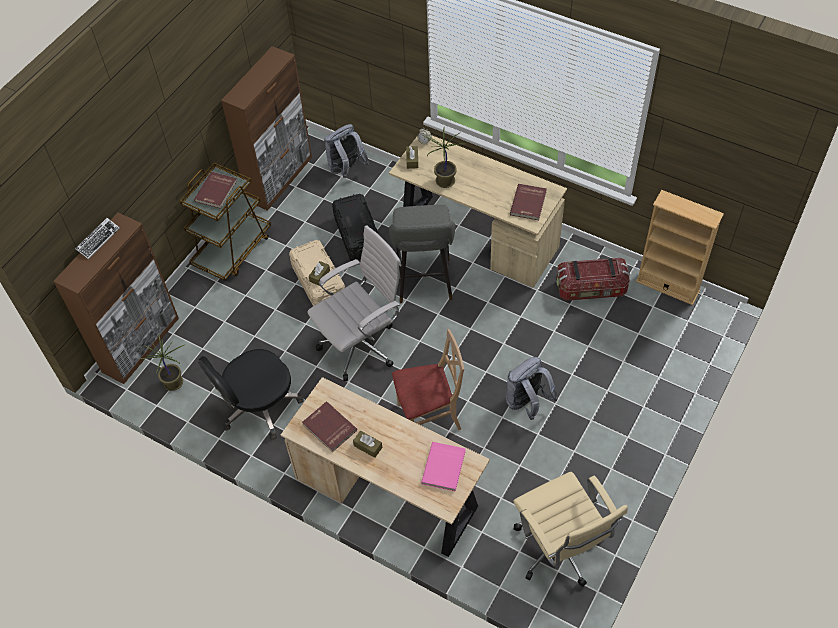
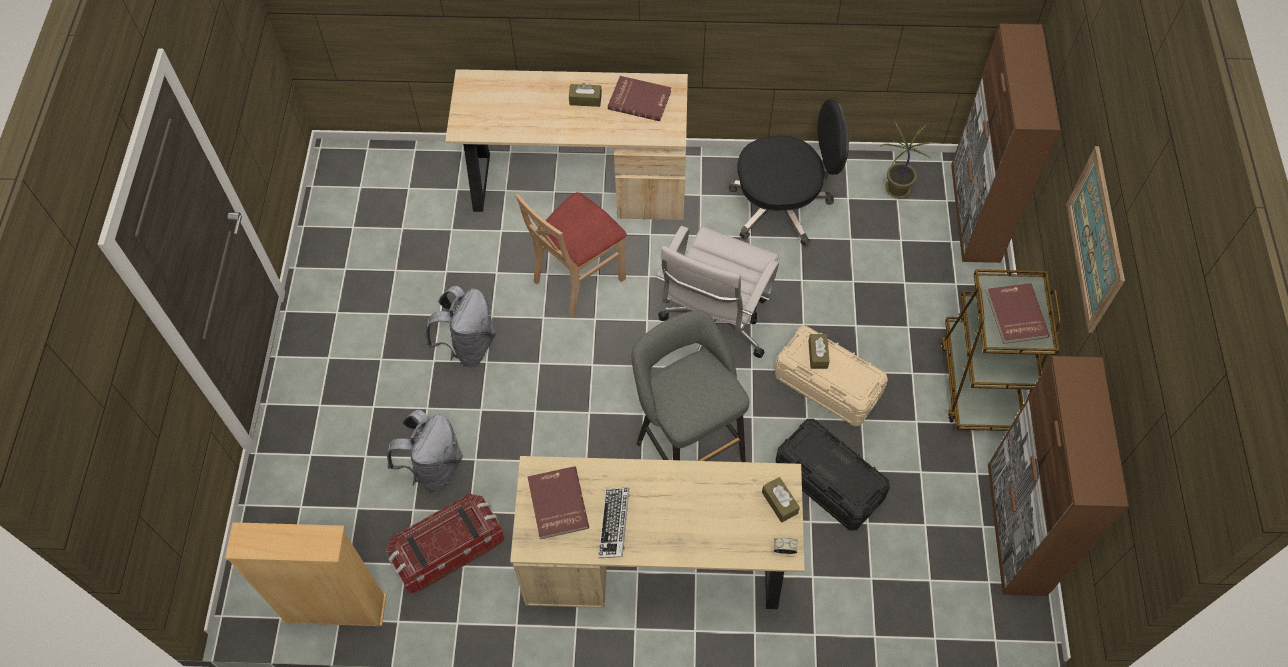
camera: 150 degrees right, 5 degrees up
(98, 240) = (1044, 87): keyboard -> keyboard (614, 524)
(169, 140) = (1095, 239): none -> picture
(258, 406) = (781, 207): black office chair -> black office chair turned 60 degrees clockwise
(346, 169) = (932, 597): grey backpack -> grey backpack (434, 468)
(444, 467) = (490, 113): pink book -> none
(445, 182) = (704, 484): potted plant -> none
(560, 551) = (364, 206): beige office chair -> none

